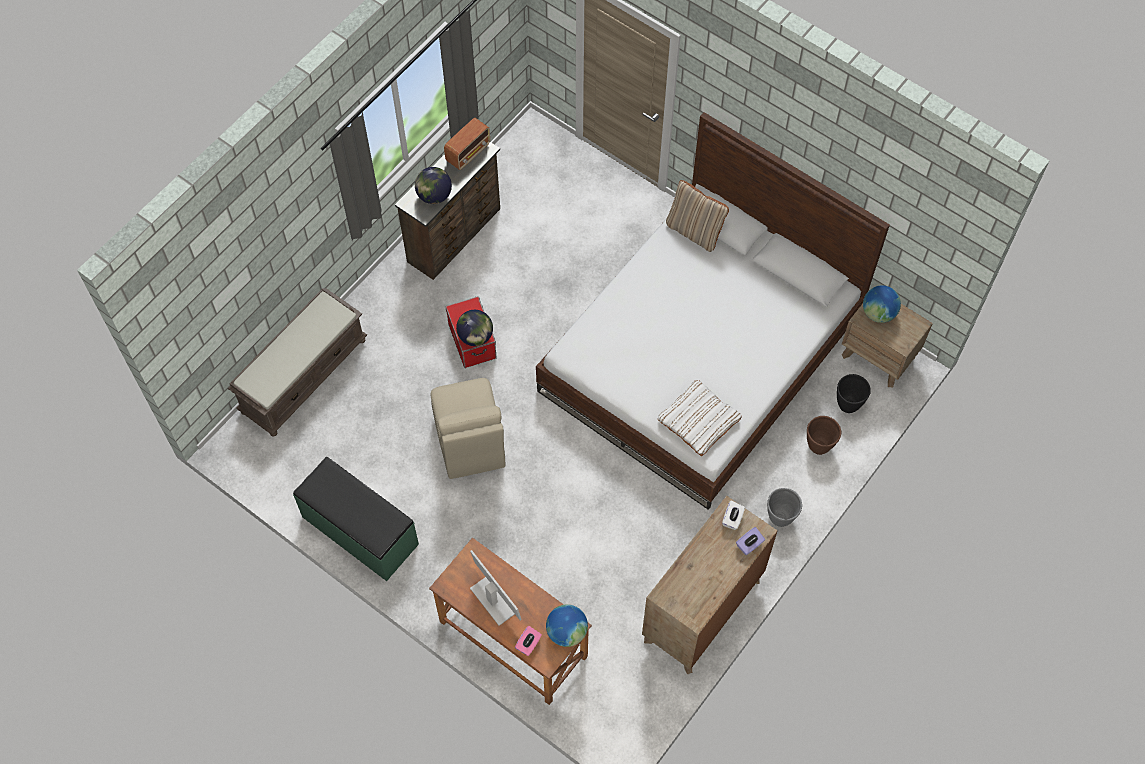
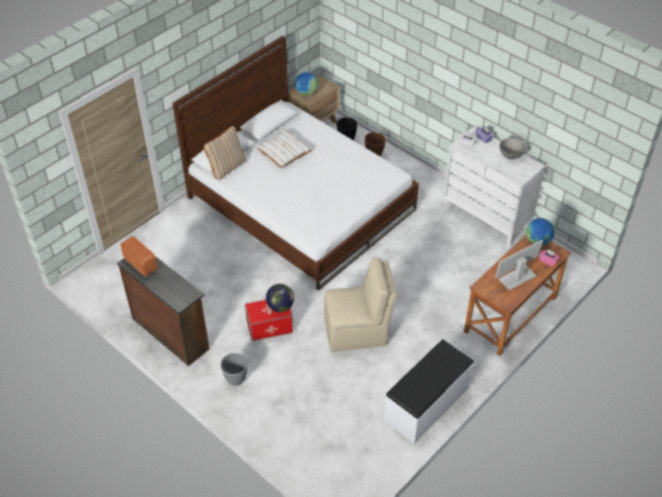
camera: 85 degrees left, 15 degrees down
(304, 375) = (283, 441): brown bench -> none
(359, 531) = (427, 404): green bench -> white bench
(434, 195) = (176, 287): globe -> none
(698, 420) = (374, 178): white pillow -> white pillow (284, 151)
(702, 611) = (486, 218): brown dresser -> white dresser
(713, 583) = (510, 156): none -> grey bowl
(780, 518) = (423, 177): grey planter -> grey planter (236, 380)

